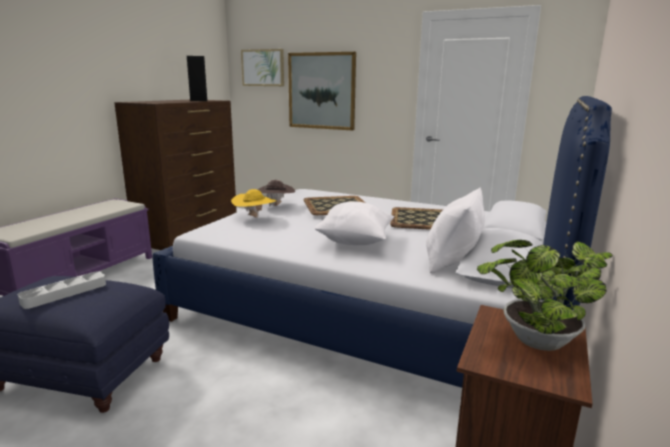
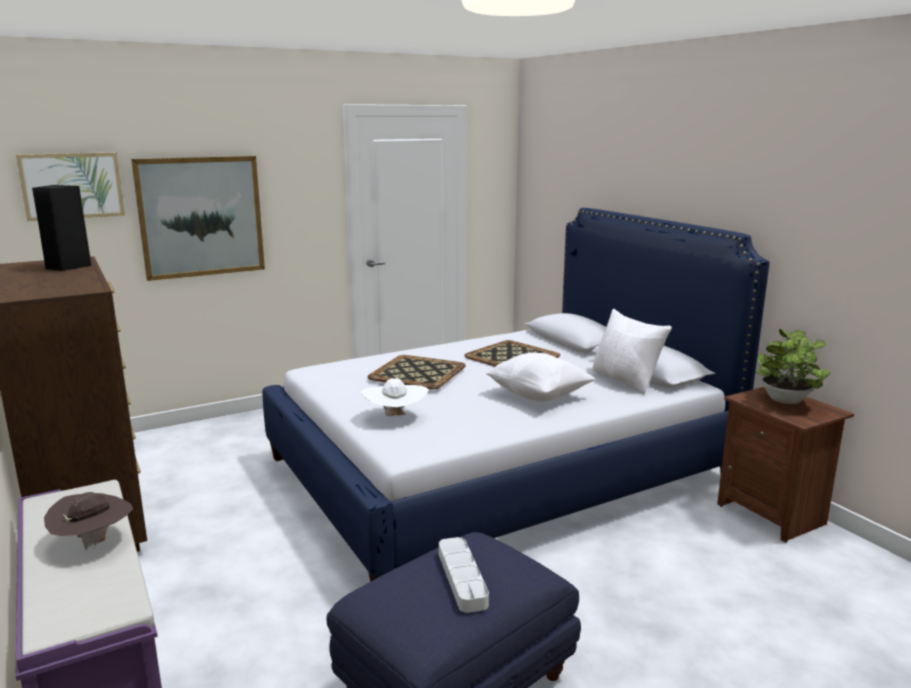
camera: 55 degrees left, 0 degrees up
(254, 218) = (395, 417): yellow hat -> white hat
(276, 206) = (360, 397): brown hat -> brown hat (94, 542)

